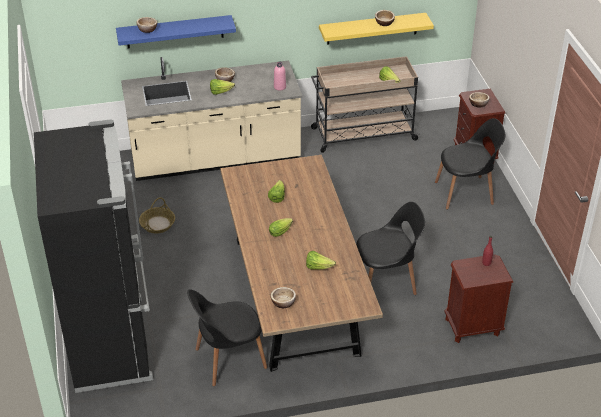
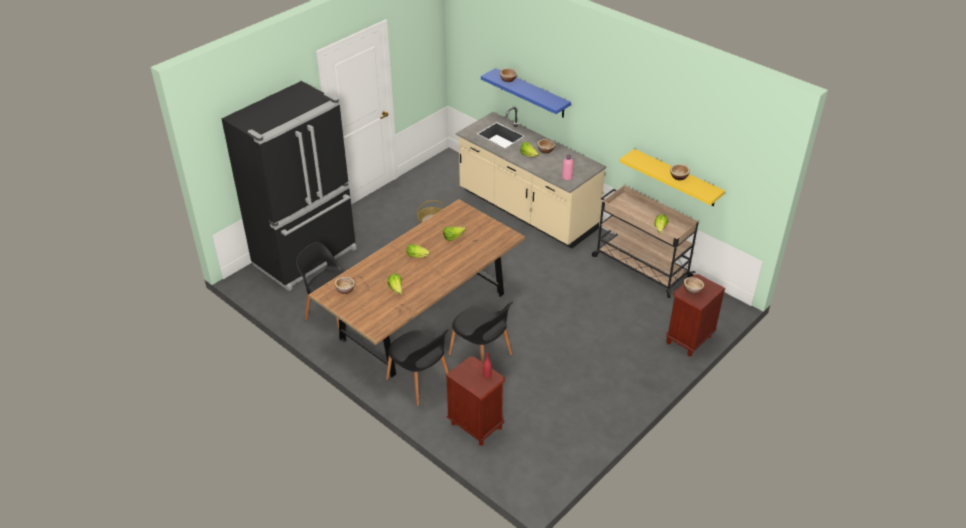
camera: 55 degrees right, 0 degrees up
(466, 193) = (634, 355): black chair -> black chair (420, 382)

